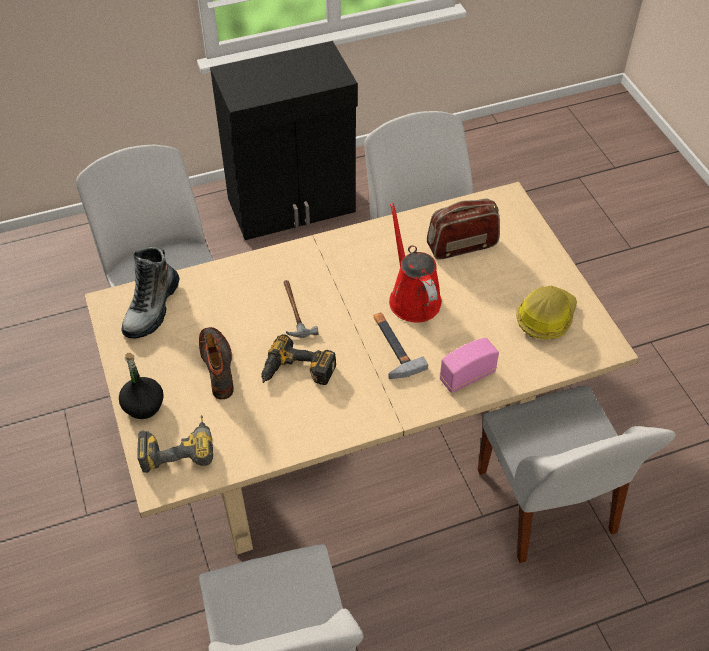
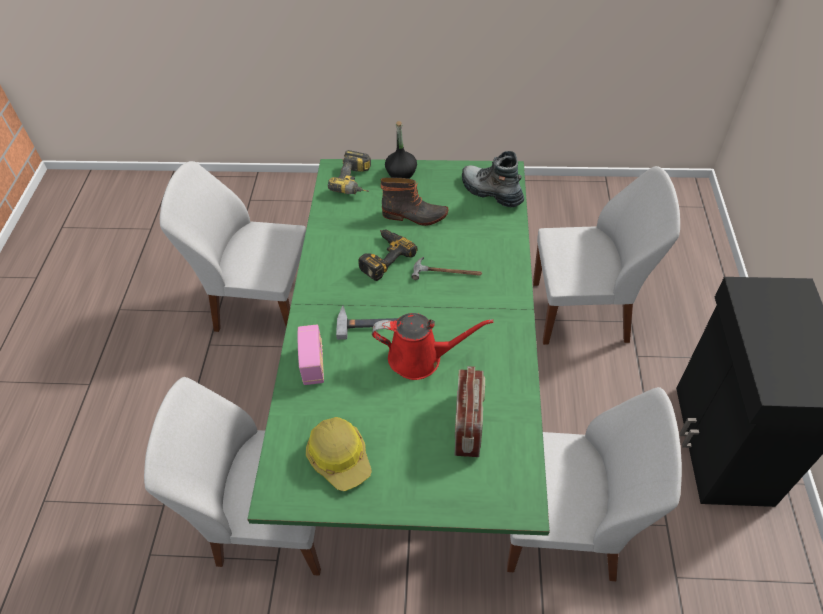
camera: 115 degrees right, 0 degrees up
(352, 435) = (415, 401): beige dining table -> green dining table

